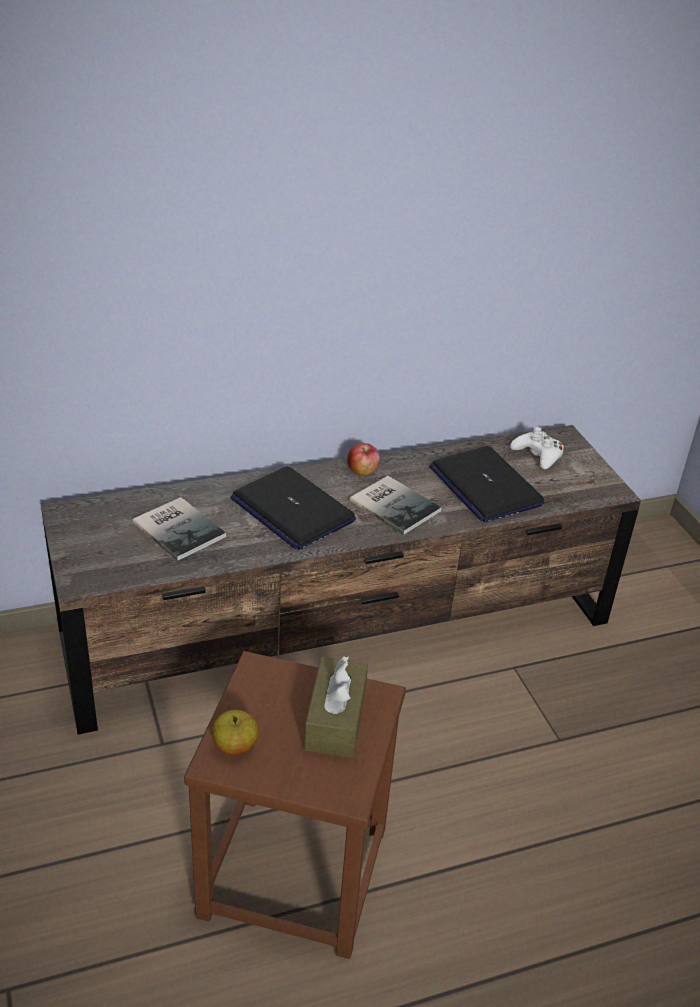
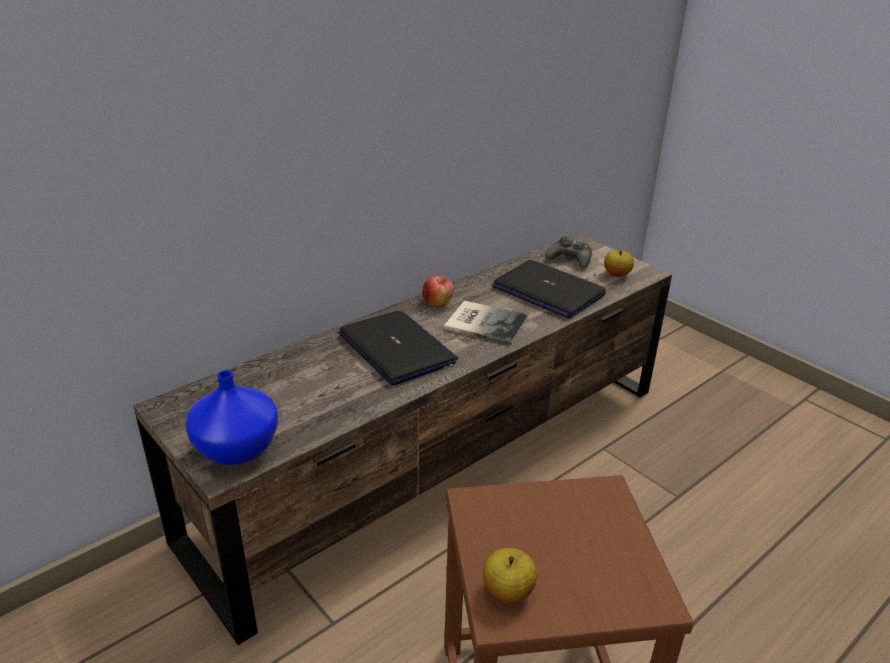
camera: 20 degrees left, 5 degrees down
(102, 564) = (237, 447): none -> blue vase
(179, 527) = (298, 391): book -> none
(292, 510) = (397, 349): laptop -> laptop turned 150 degrees counterclockwise
(335, 719) = (585, 528): brown tissue box -> none
(538, 455) = (570, 259): white game controller -> black game controller
(576, 485) = (617, 274): none -> apple

